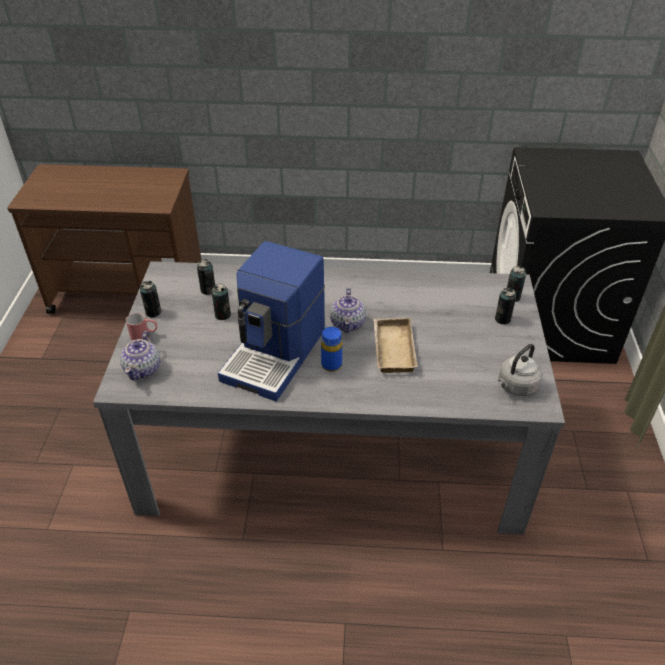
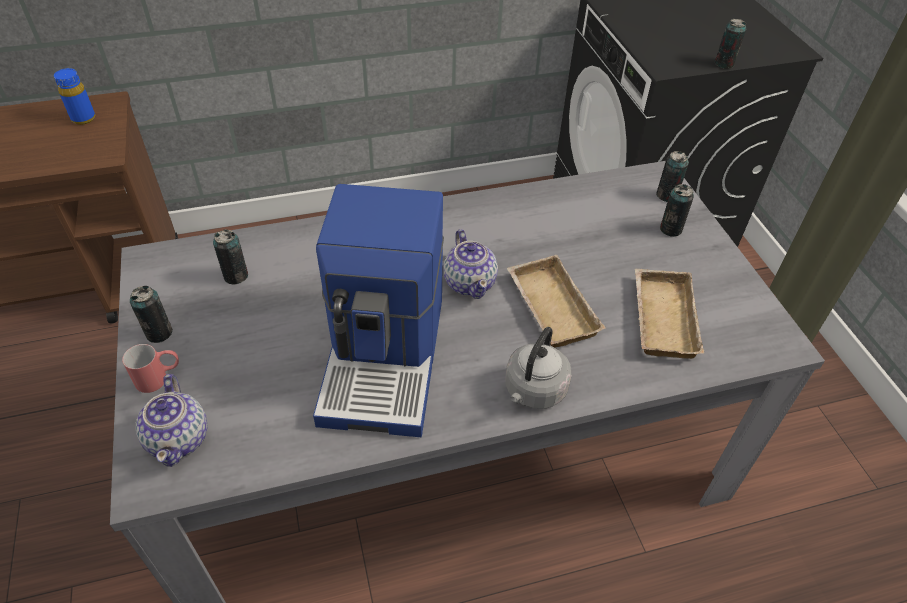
camera: 20 degrees left, 5 degrees up
(222, 315) = (275, 312): can -> can (724, 64)
(331, 365) = (476, 354): blue bottle -> blue bottle (83, 118)
(463, 371) = (660, 317): none -> beige tray
(516, 386) = (738, 323): grey kettle -> grey kettle (533, 391)

